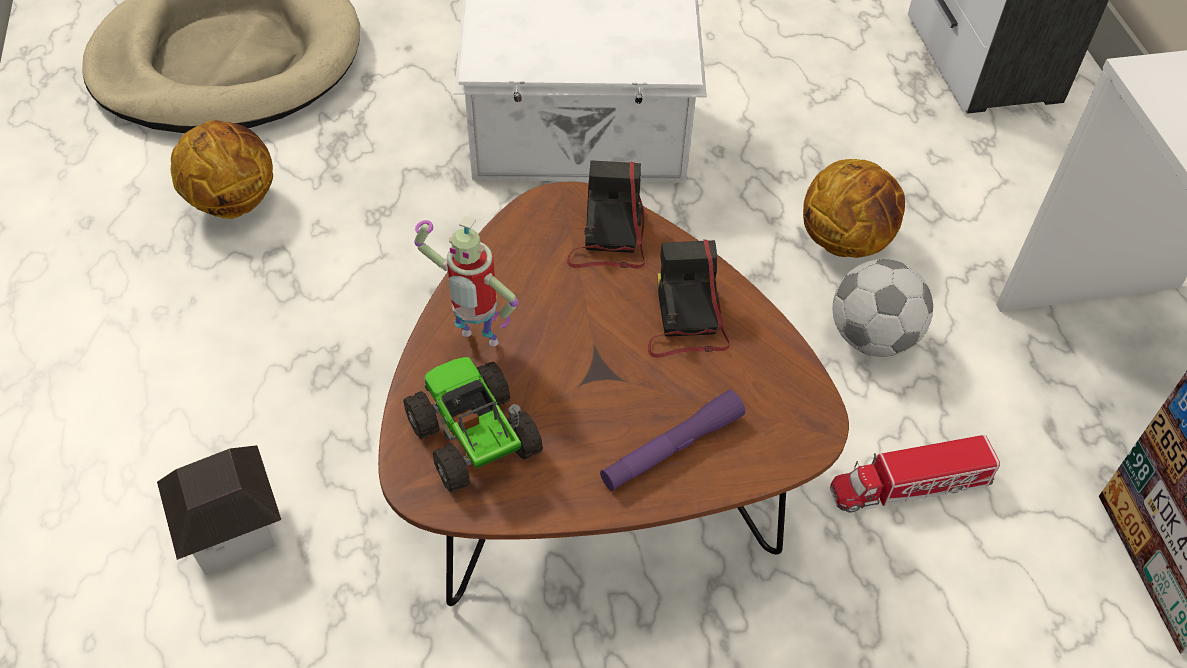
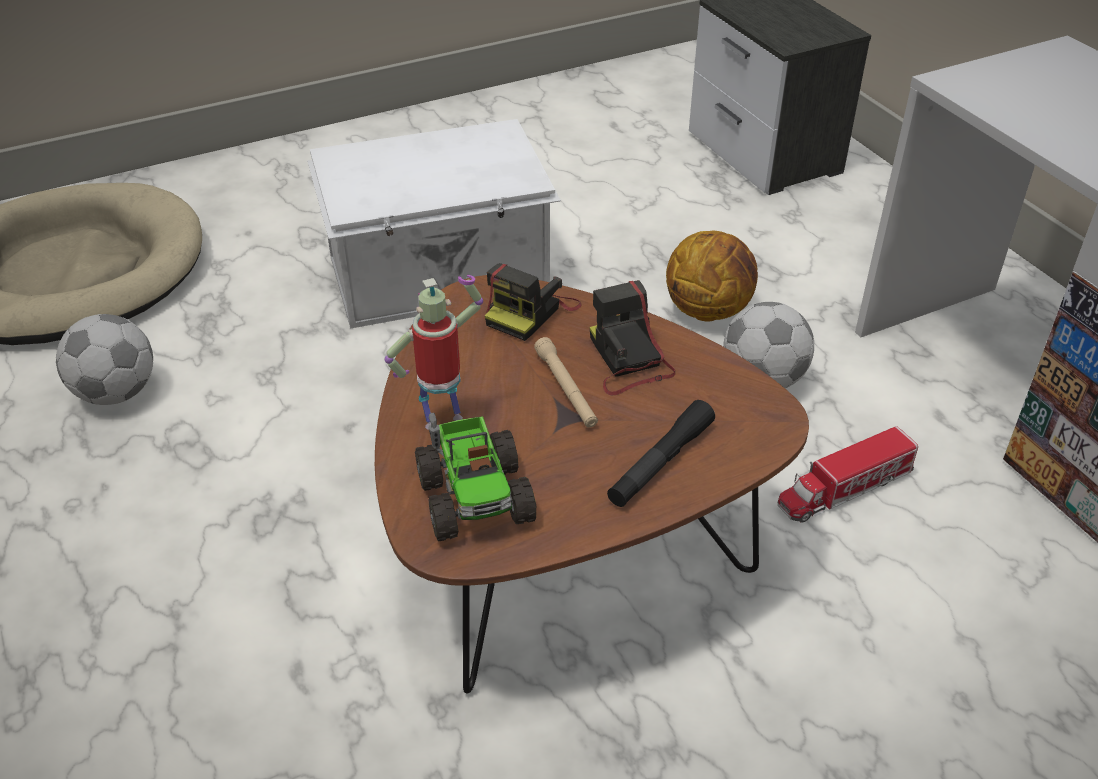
camera: 15 degrees left, 10 degrees down
(231, 529) = (216, 682): toy house -> none
(233, 201) = (117, 392): basketball -> football
(474, 440) = (475, 497): toy truck -> toy truck turned 150 degrees counterclockwise
(476, 342) = (443, 418): toy robot -> toy robot turned 150 degrees clockwise
(609, 238) = (531, 312): camera -> camera turned 135 degrees counterclockwise
(610, 339) = (566, 389): none -> beige flashlight
(671, 449) = (660, 463): purple flashlight -> black flashlight

